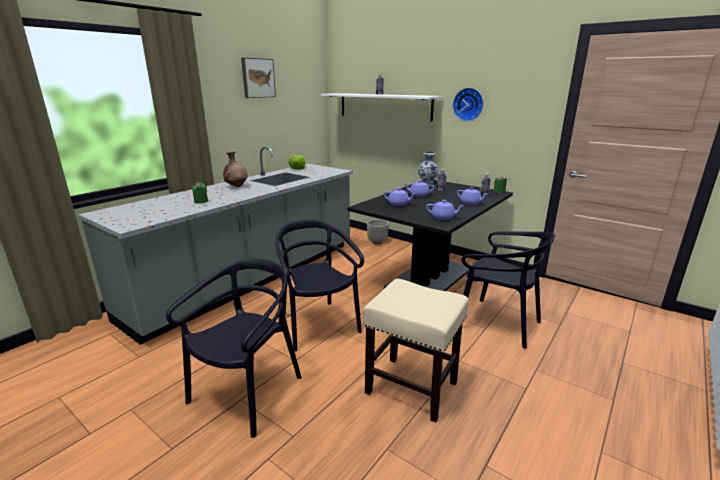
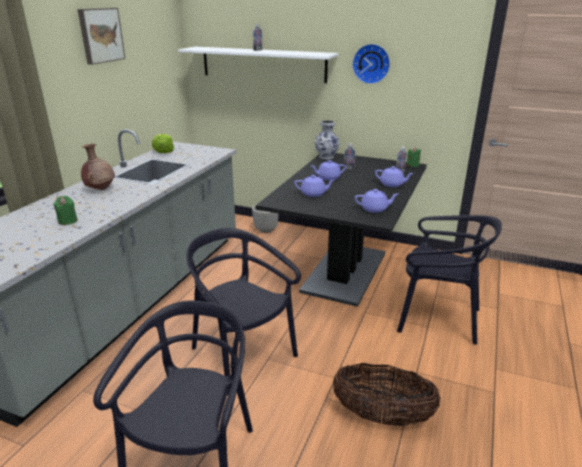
camera: 15 degrees left, 5 degrees up
(412, 387) = (382, 416): beige stool -> basket

